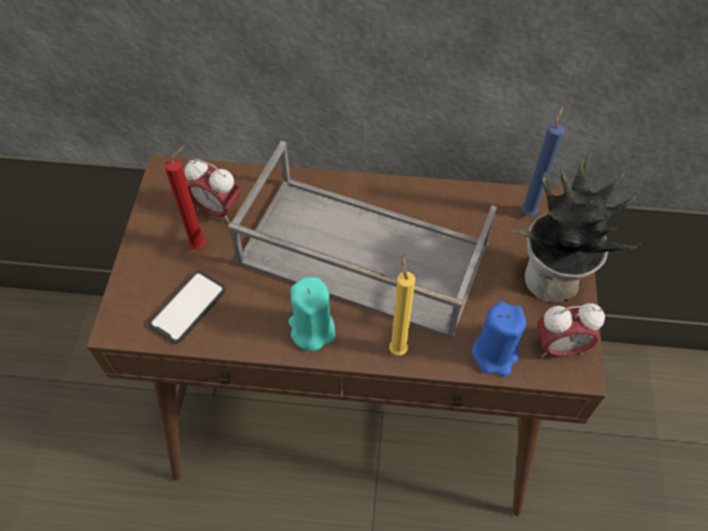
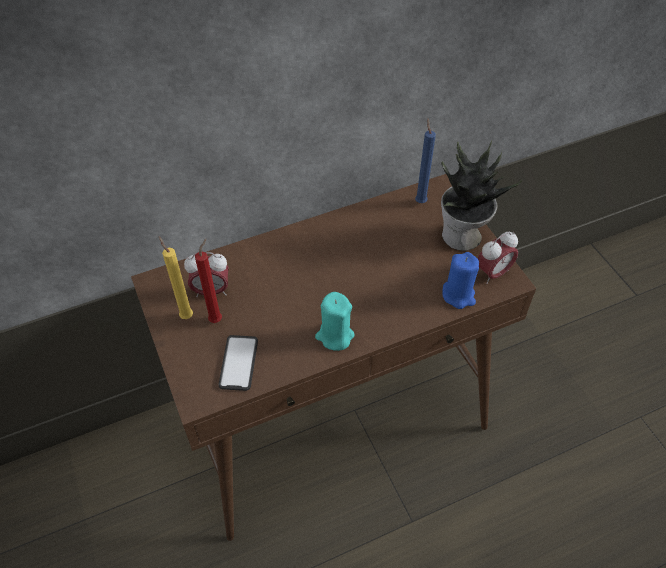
camera: 30 degrees left, 5 degrees down
(360, 256) = (333, 276): grey tray -> none
(397, 347) = (397, 320): yellow candle -> yellow candle (185, 315)

